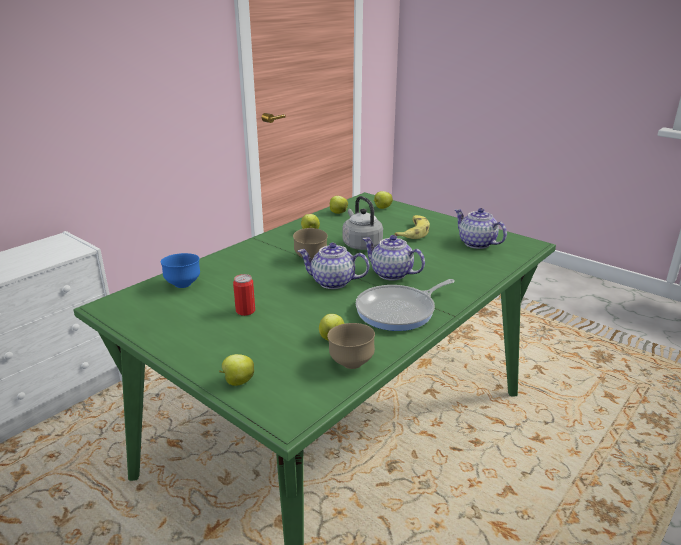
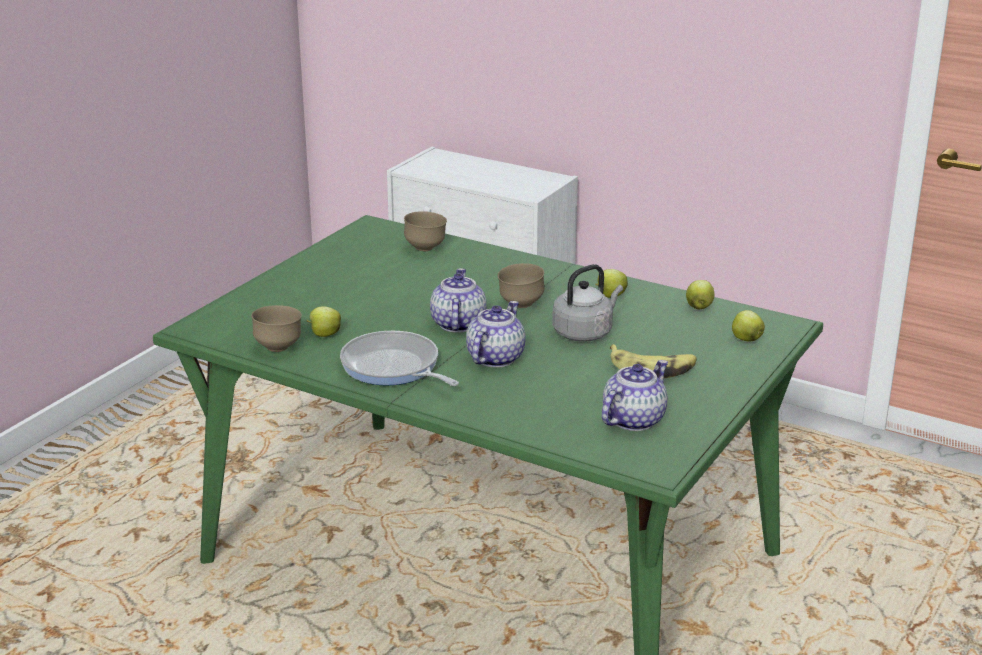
camera: 80 degrees right, 0 degrees up
(183, 284) = (425, 248): blue bowl -> brown bowl
(237, 382) = (245, 301): apple -> none
(245, 311) = (375, 286): can -> none

